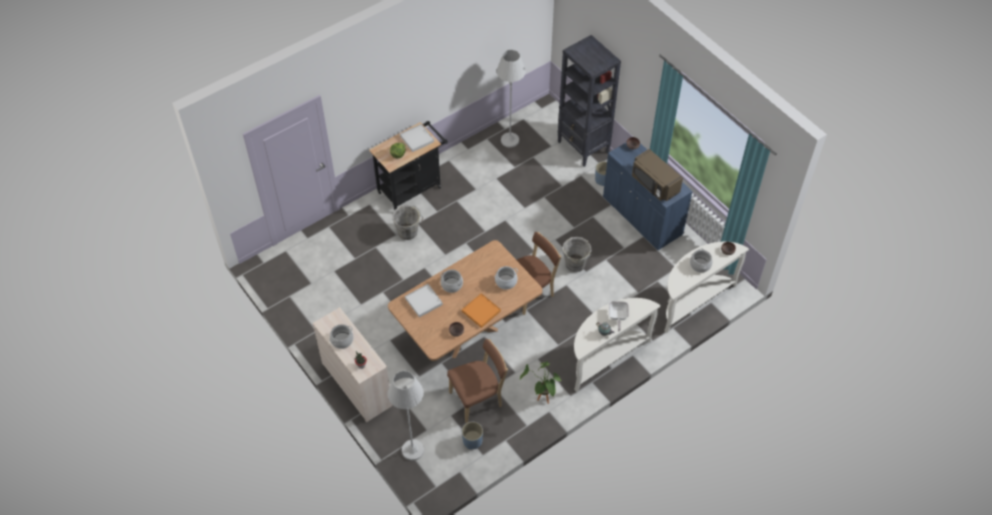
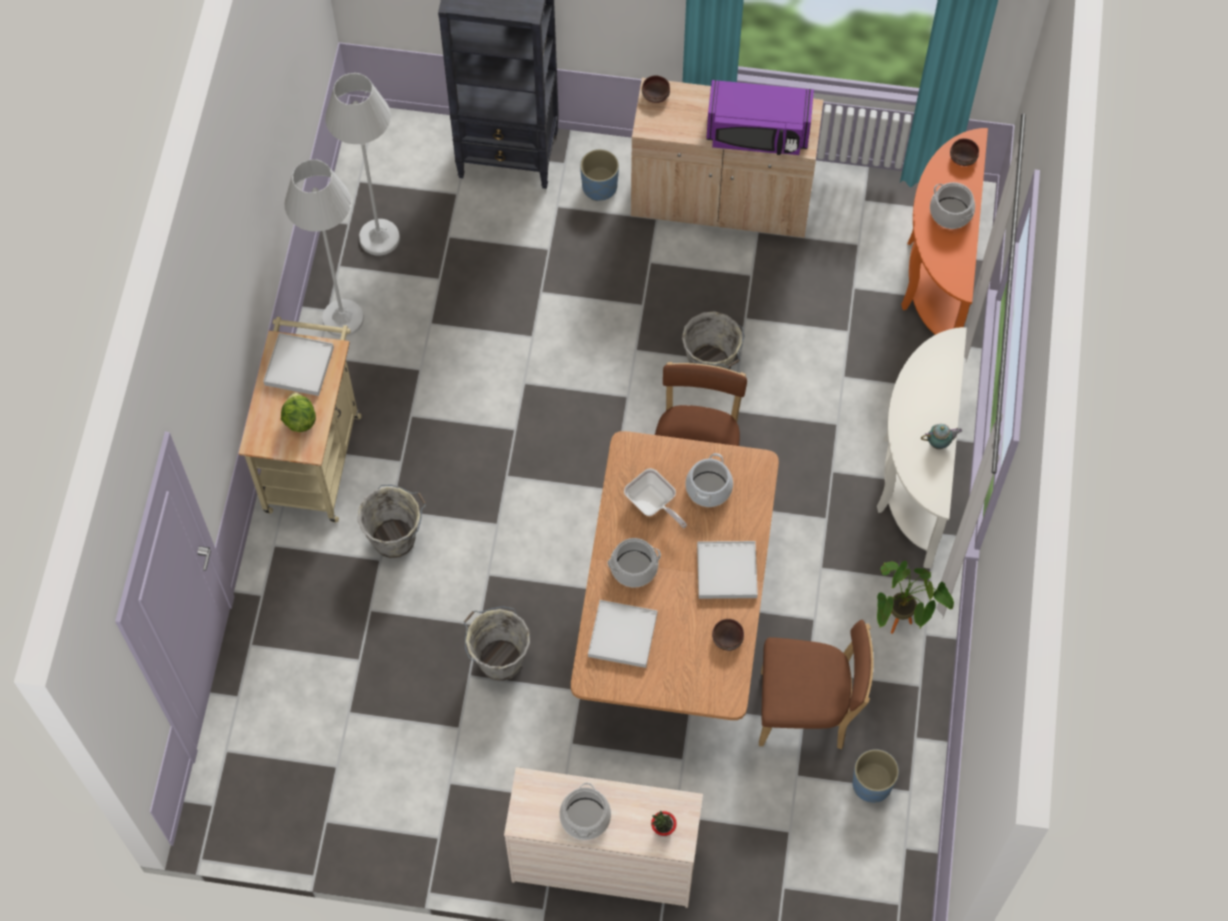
camera: 45 degrees left, 10 degrees up
(397, 295) = (499, 659): none -> grey bucket
(412, 188) = (314, 455): black cart -> beige cart
(412, 450) = (804, 883): white floor lamp -> white floor lamp (343, 319)
(478, 399) = (807, 711): brown chair -> brown chair turned 75 degrees clockwise
(481, 311) = (726, 571): orange tray -> white tray
(617, 317) = (929, 400): frying pan -> frying pan (653, 504)
(642, 216) = (721, 200): blue cabinet -> beige cabinet
(654, 184) = (758, 134): brown microwave -> purple microwave
(693, 301) = (935, 277): white console table -> orange console table

